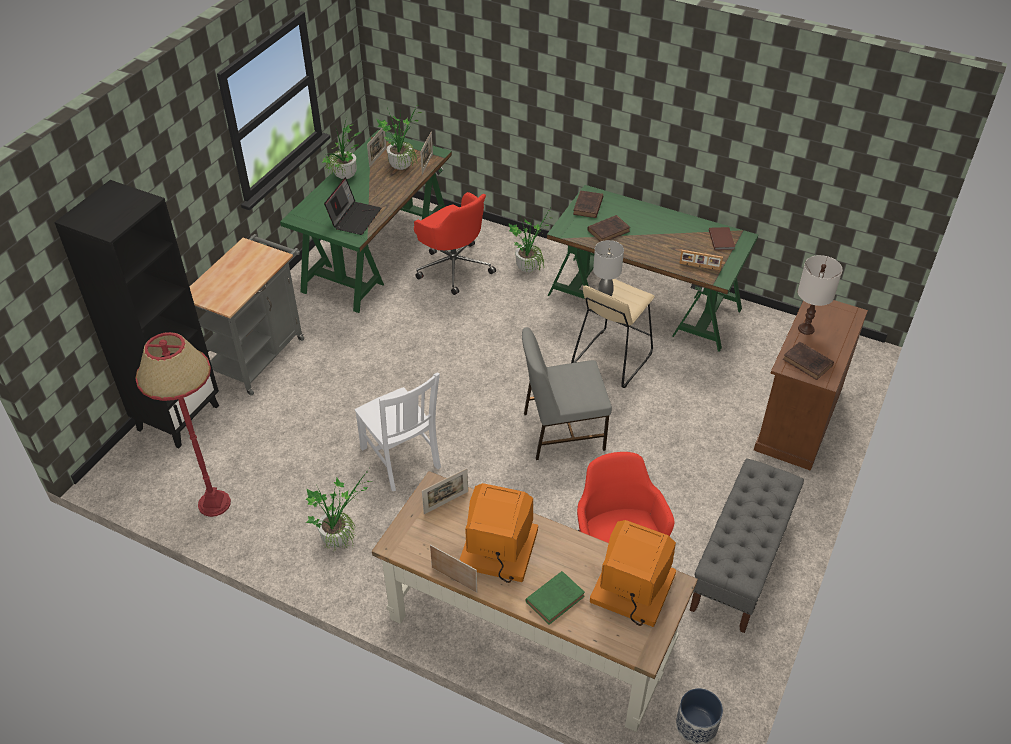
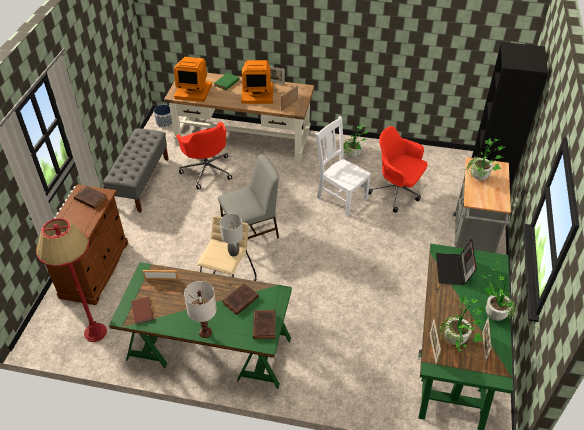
camera: 165 degrees right, 0 degrees up
(214, 503) = (425, 159): red floor lamp -> red floor lamp (95, 332)
(453, 267) = (379, 350): red office chair -> red office chair (397, 192)
(529, 265) = (316, 367): potted plant -> potted plant (479, 179)
(806, 329) = (86, 222): white table lamp -> white table lamp (205, 332)

